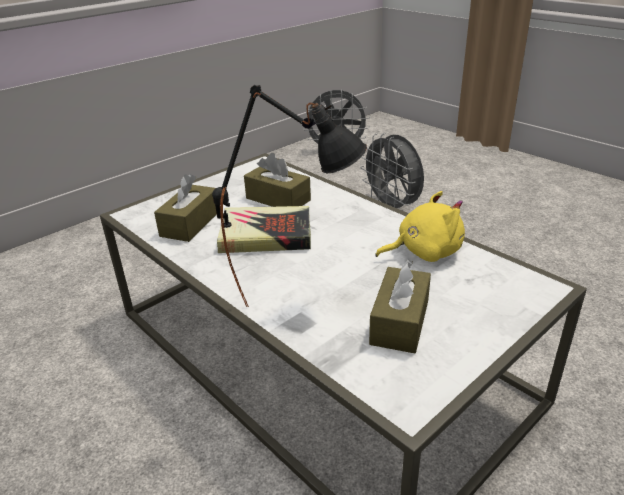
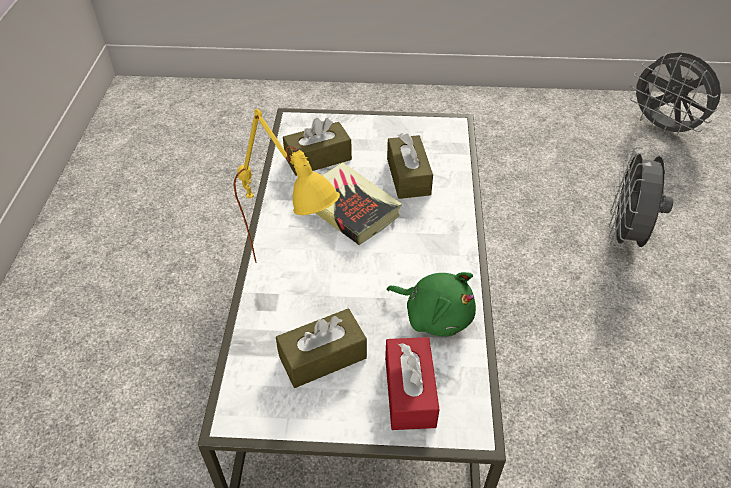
camera: 45 degrees right, 15 degrees up
(295, 295) = (294, 277): black table lamp -> yellow table lamp
(424, 252) = (435, 315): yellow plush toy -> green plush toy
(484, 297) = (409, 392): none -> red tissue box

